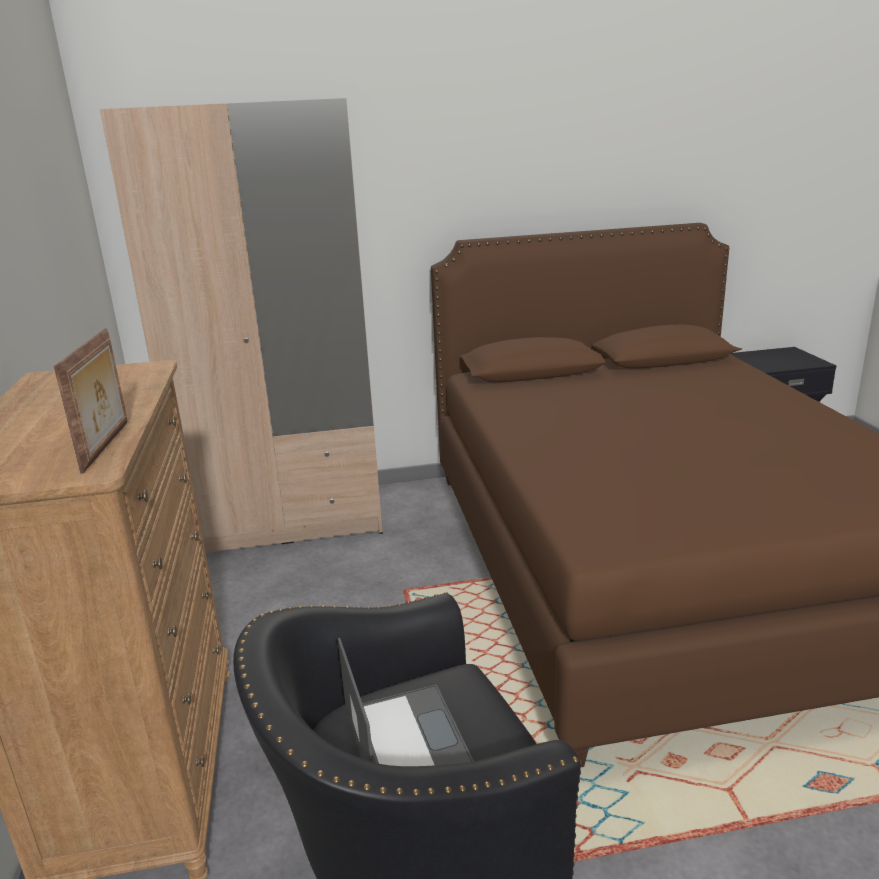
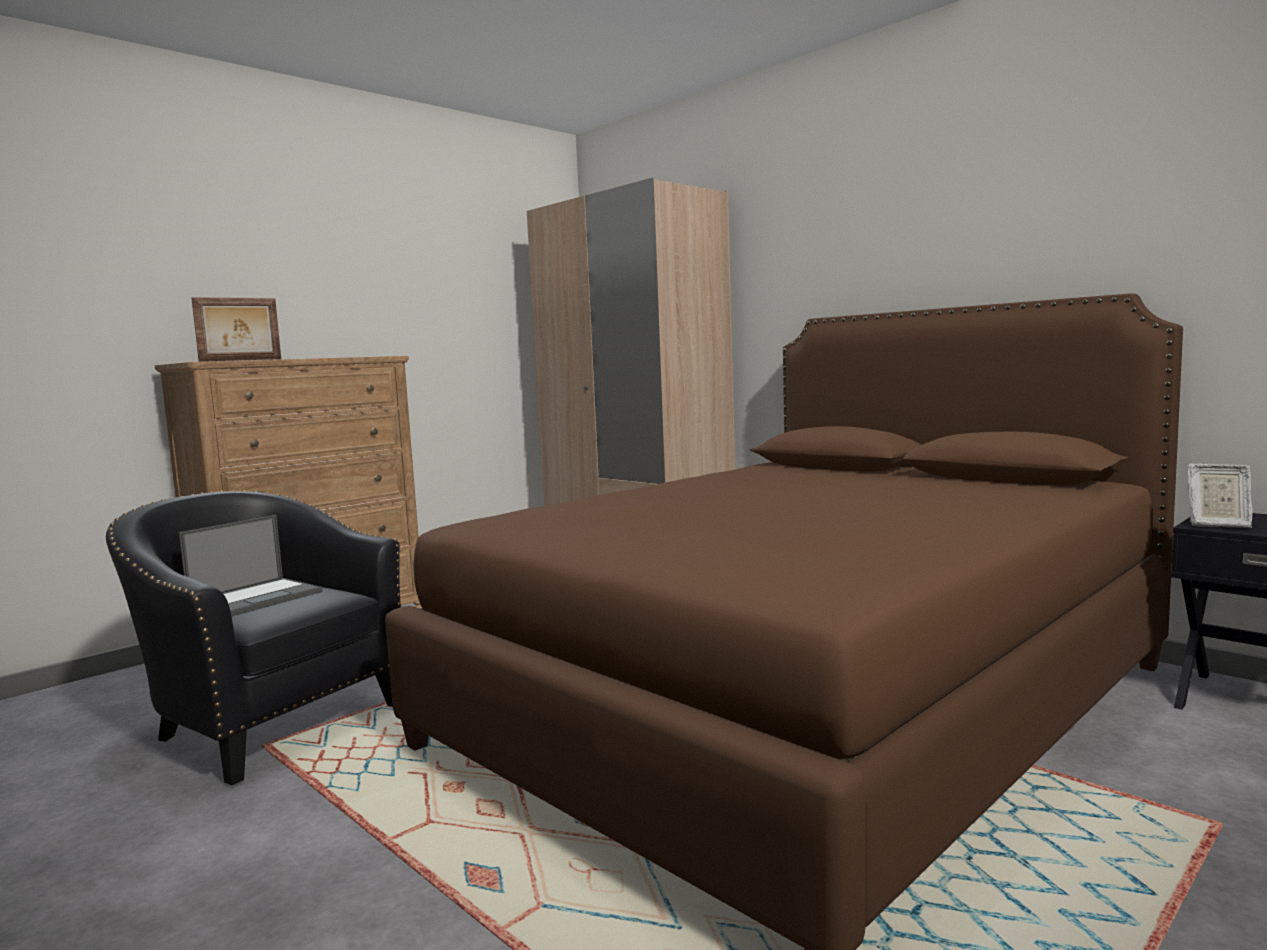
camera: 55 degrees right, 15 degrees down
(765, 366) = (1217, 525): none -> picture frame

